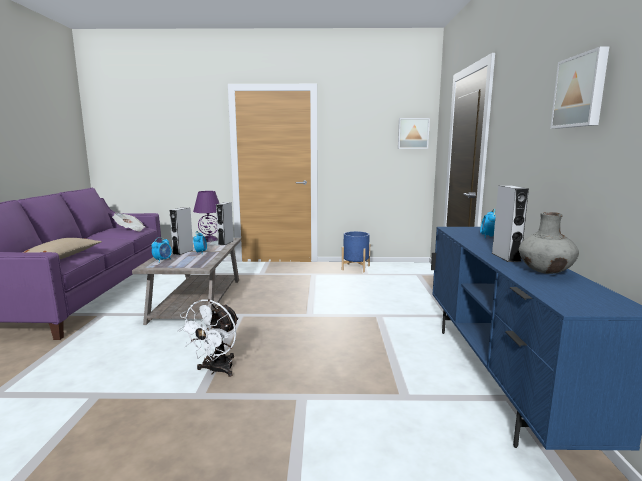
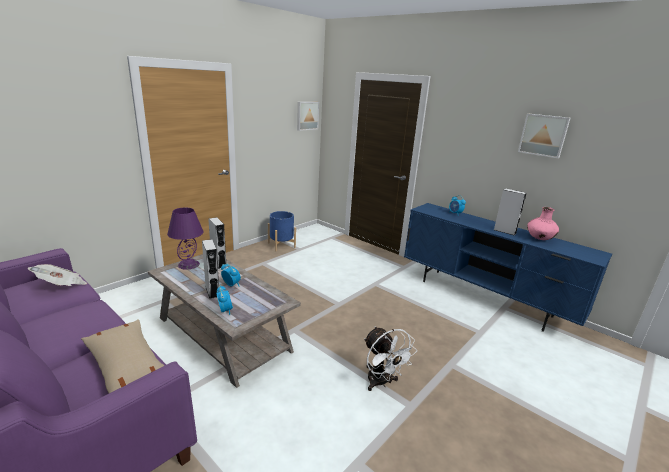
camera: 50 degrees left, 10 degrees up
(545, 272) = (539, 238): grey vase -> pink vase

